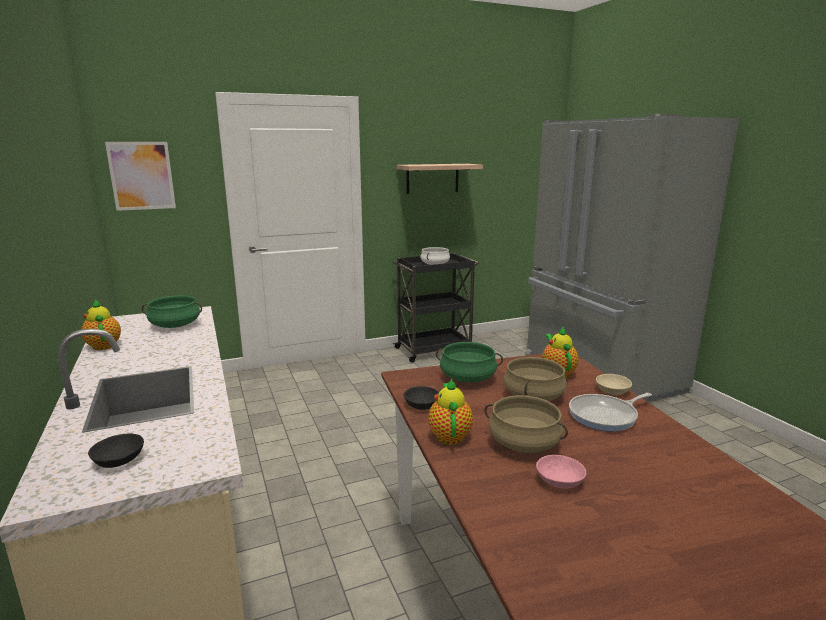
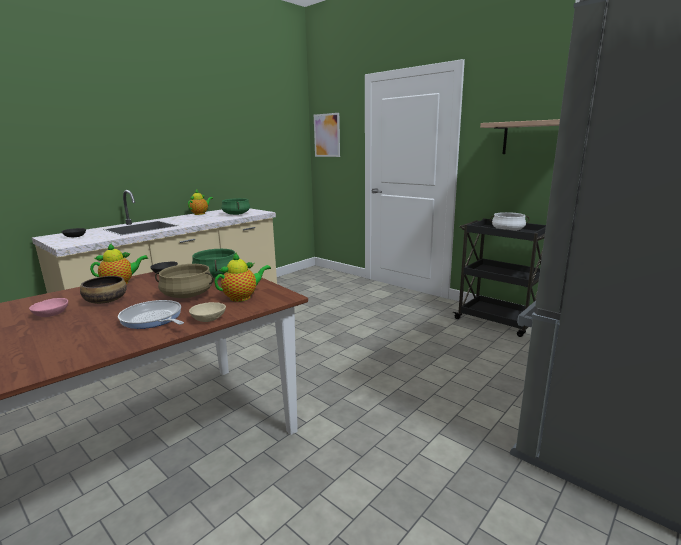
camera: 65 degrees right, 0 degrees up
(523, 443) = (106, 300): beige cooking pot -> bowl

